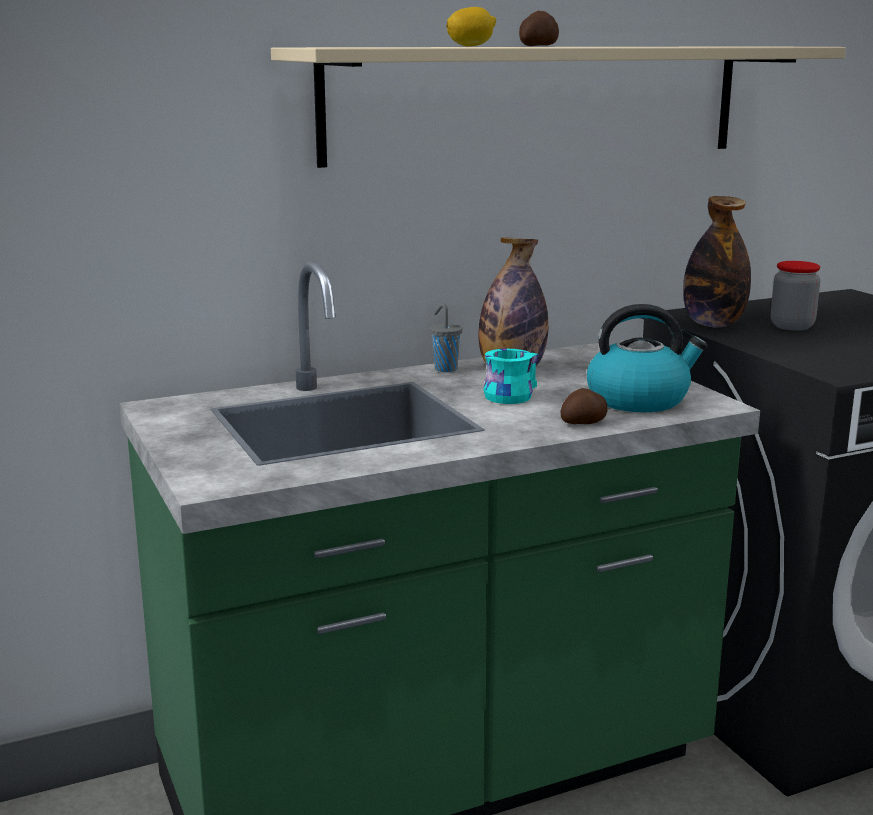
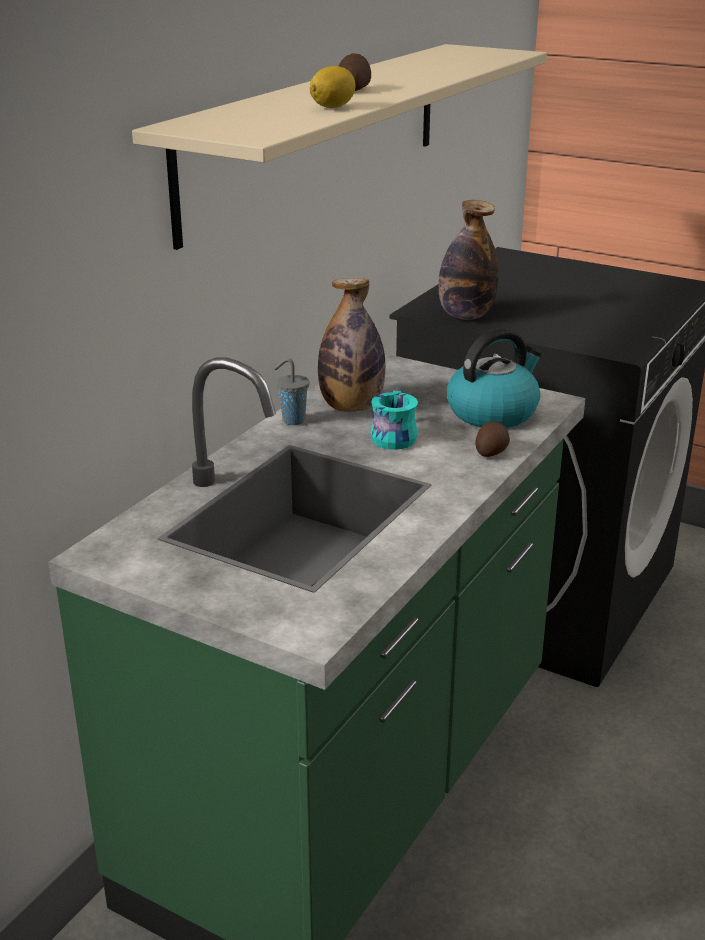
camera: 35 degrees left, 10 degrees up
(792, 326) = (522, 304): jar -> none

